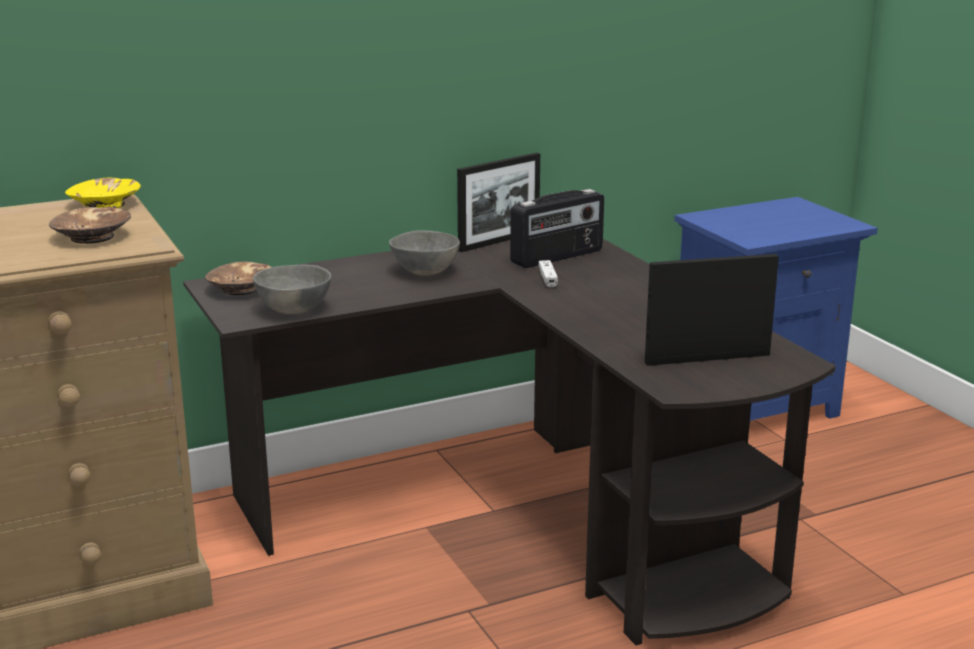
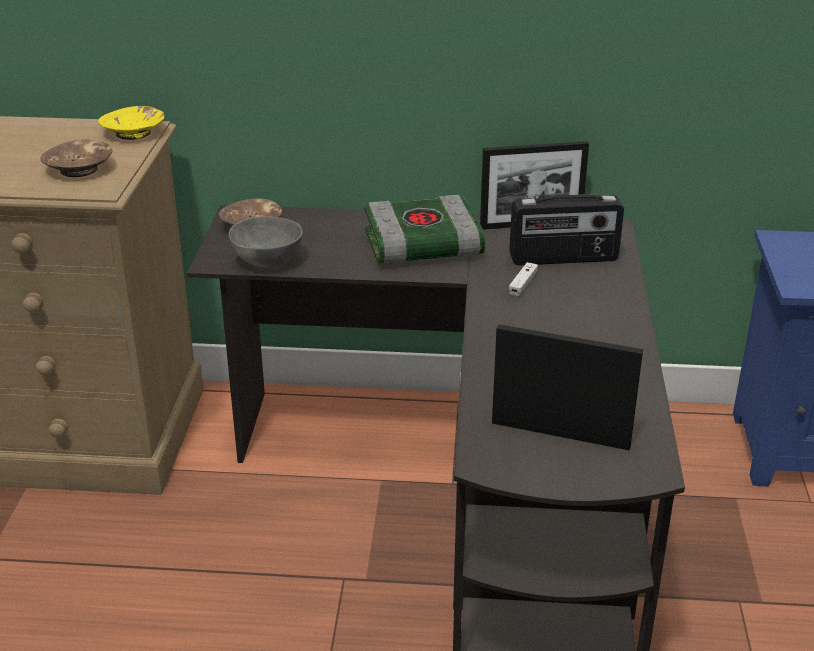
camera: 30 degrees right, 10 degrees up
(425, 272) = (421, 246): grey bowl -> book

